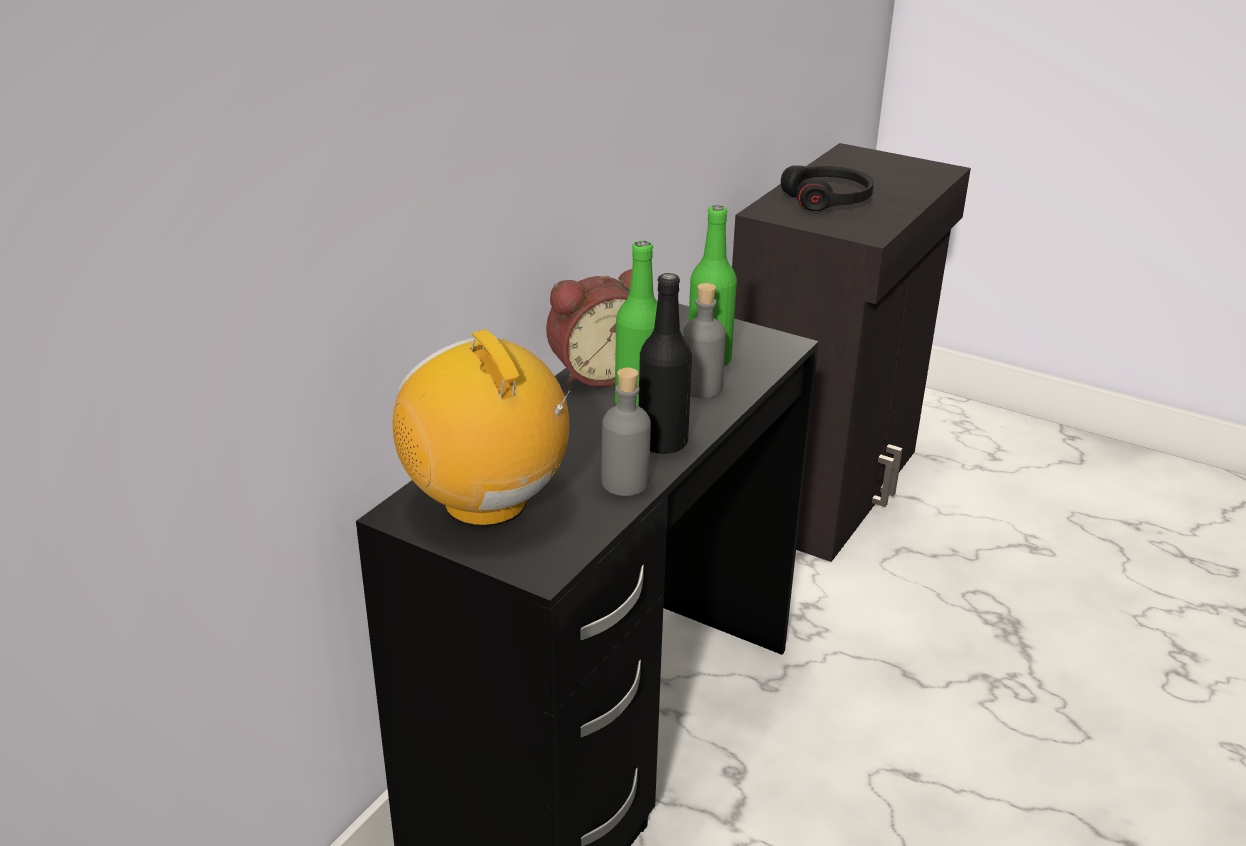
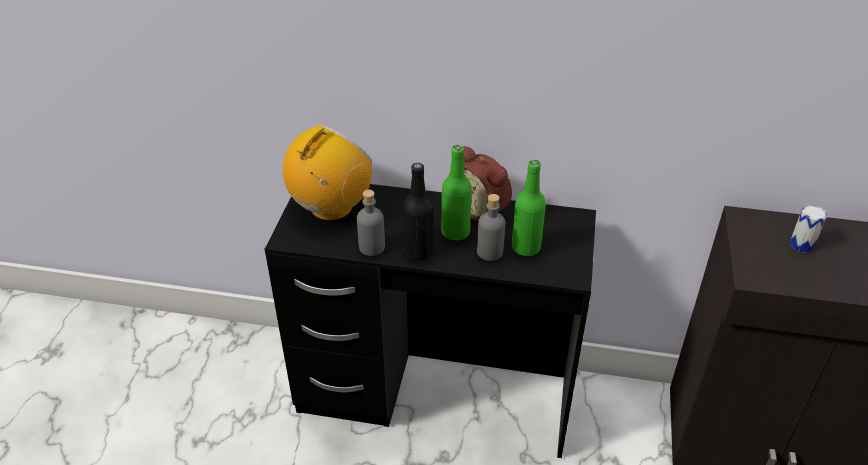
camera: 70 degrees right, 10 degrees up
(827, 200) = (801, 245): black headphones -> can

